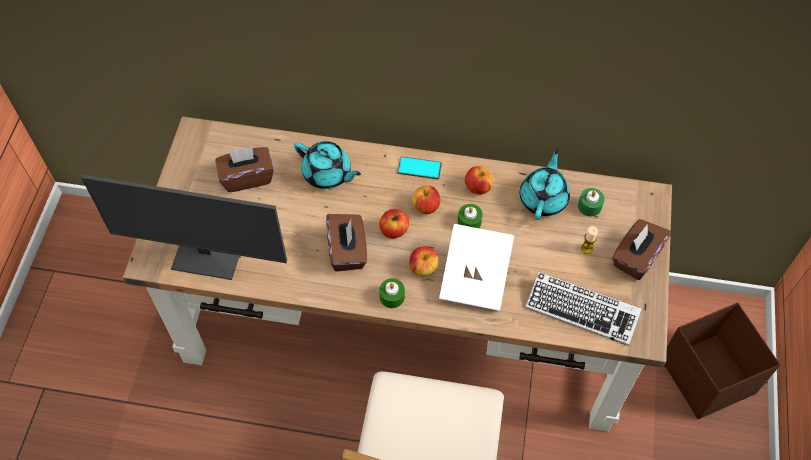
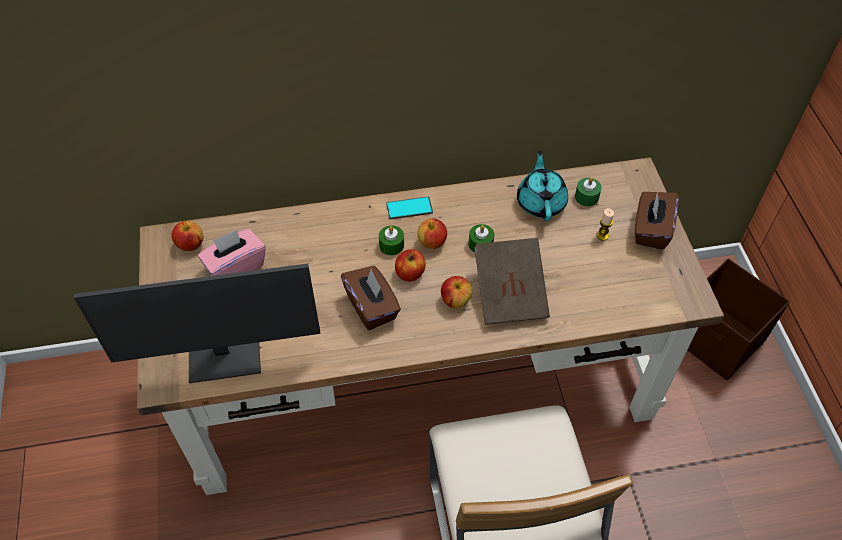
camera: 20 degrees left, 5 degrees down
(247, 177) = (235, 266): brown tissue box -> pink tissue box
(328, 174) = (319, 239): turquoise teapot -> none
(392, 297) = (436, 338): green candle -> green candle (391, 245)
(475, 277) = (510, 293): white book -> brown book
(478, 188) = (474, 210): apple -> apple (190, 245)
(582, 310) = (625, 293): keyboard -> none

